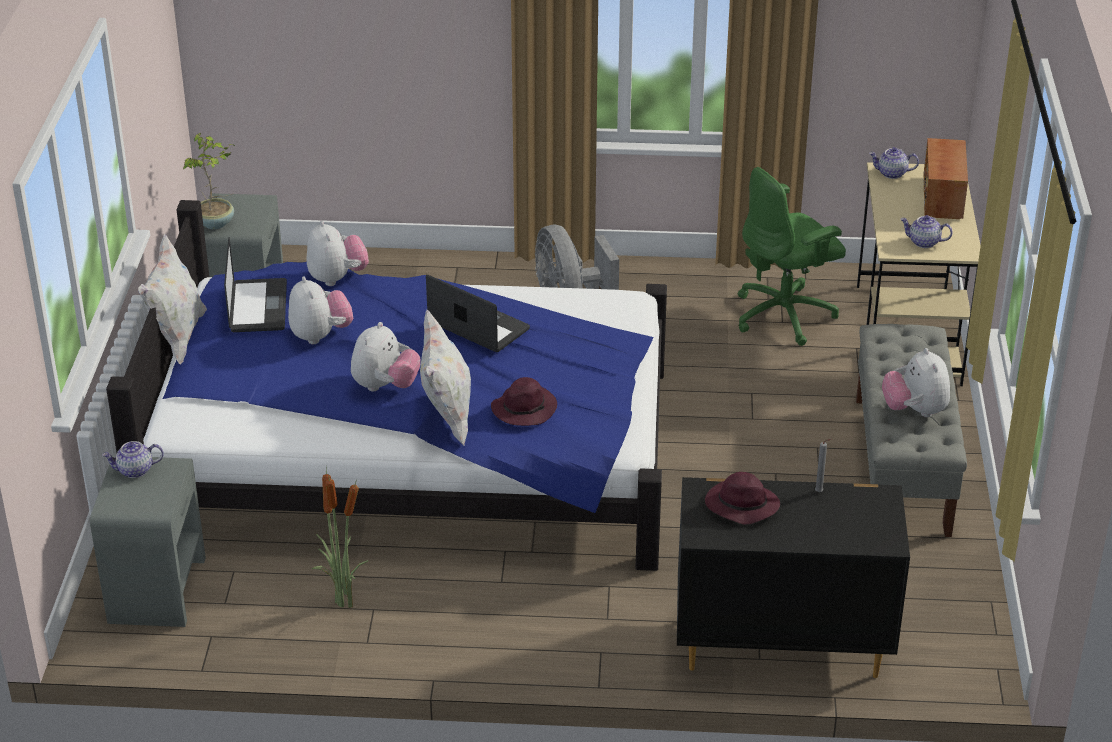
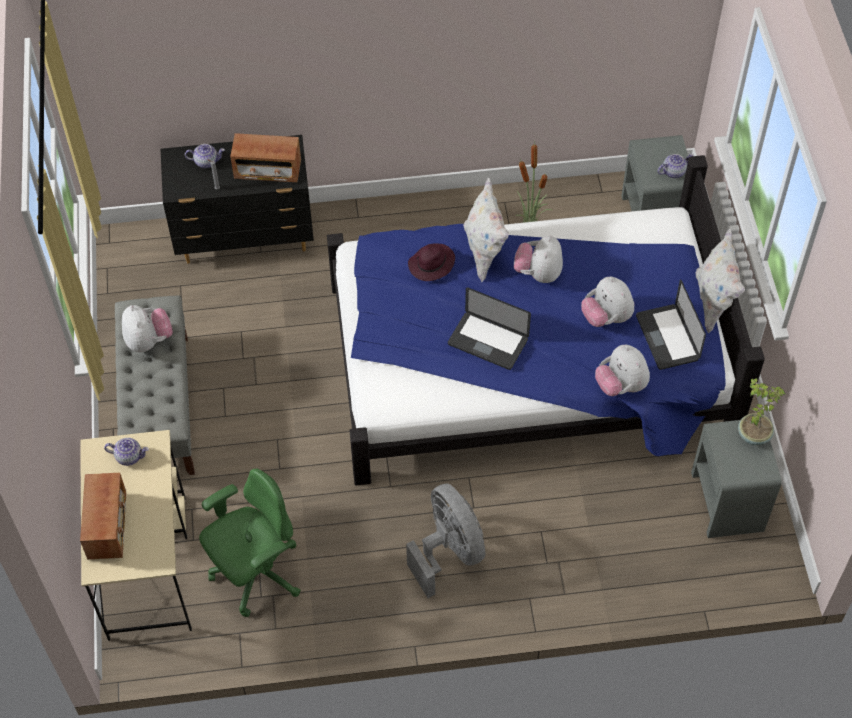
camera: 170 degrees right, 20 degrees up
(740, 506) = (267, 170): purple hat -> radio
(891, 173) = (152, 557): teapot -> teapot (206, 161)

